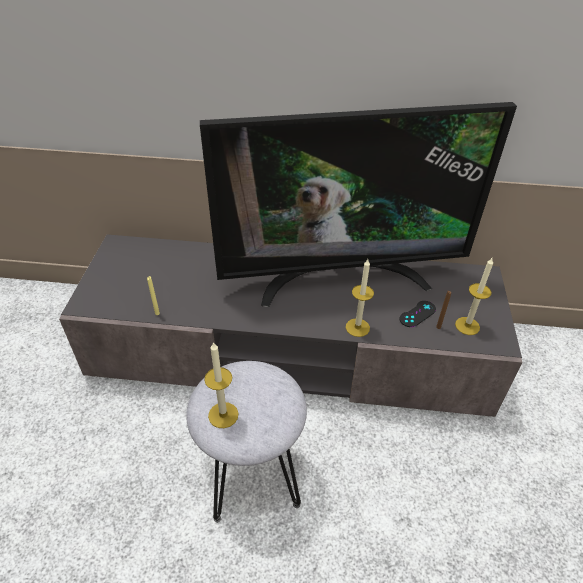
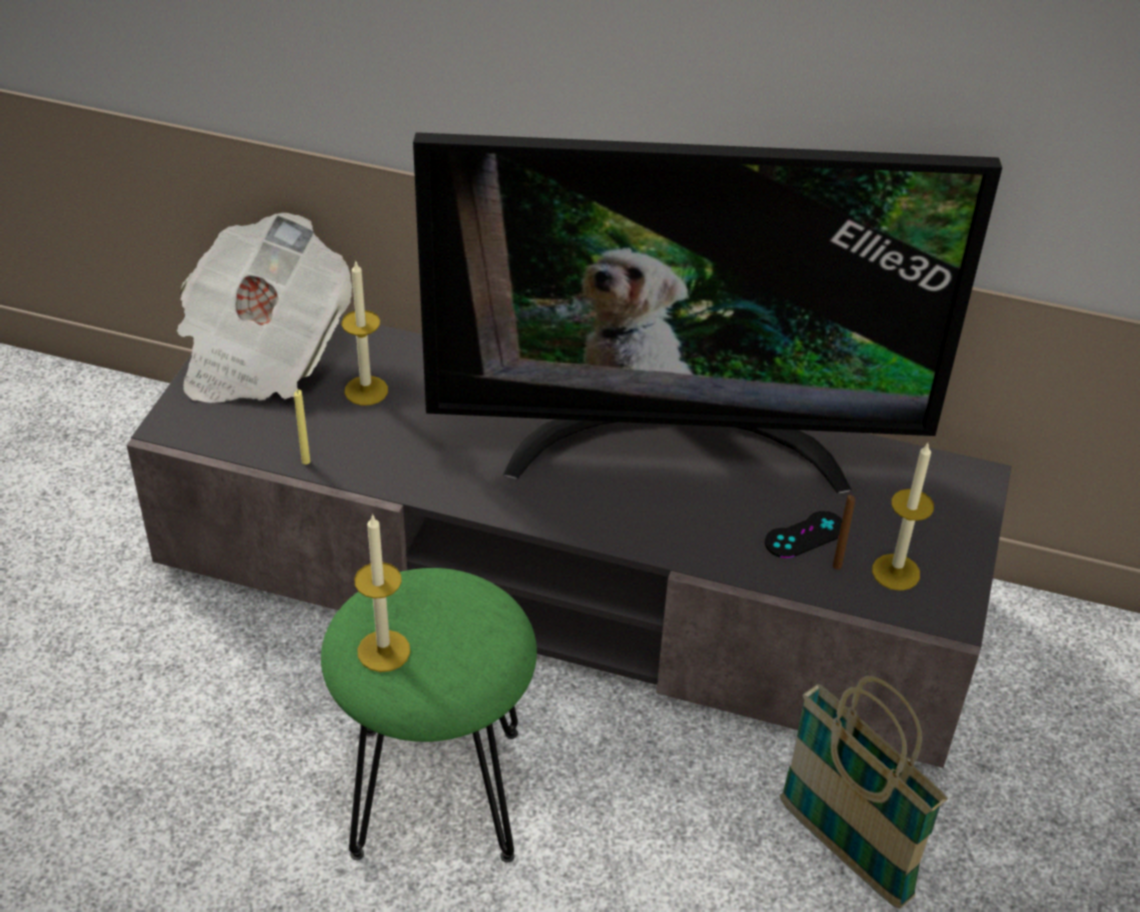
camera: 10 degrees right, 0 degrees up
(124, 261) = (261, 351): none -> newspaper
(253, 474) = (438, 792): grey stool -> green stool
(357, 327) = (677, 543): candle -> candle (366, 390)
(462, 469) = (844, 851): none -> basket

